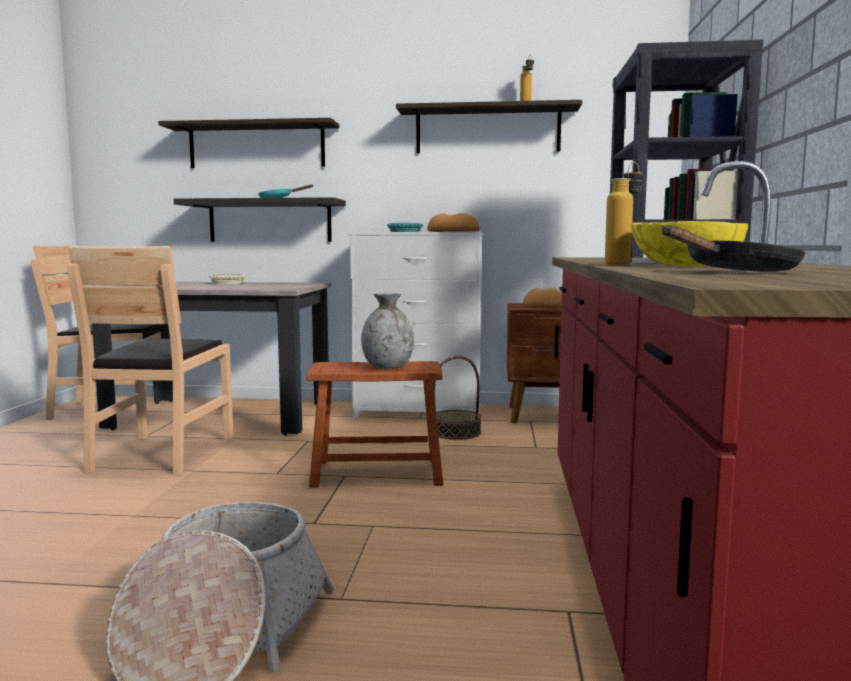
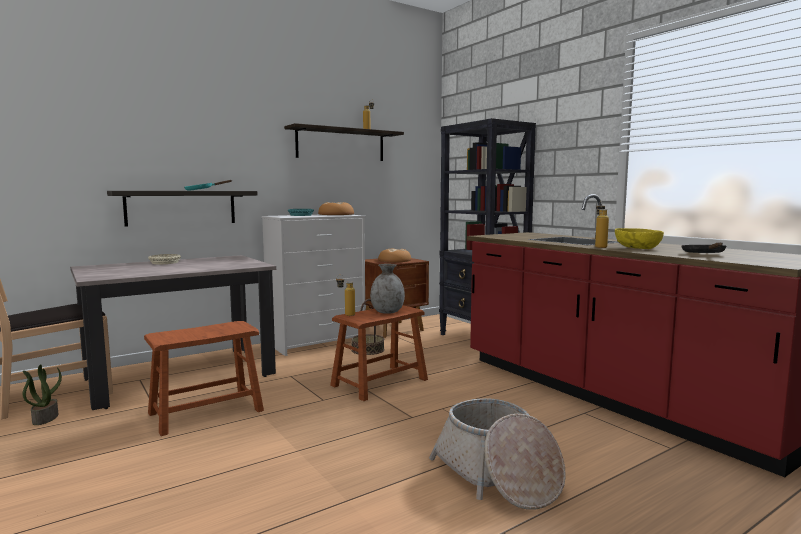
camera: 40 degrees left, 0 degrees up
(65, 426) = (45, 418): none -> potted plant
(162, 454) = (206, 412): brown chair -> brown stool
(256, 146) = (167, 145): shelf -> none
(330, 363) = (345, 315): none -> bottle

